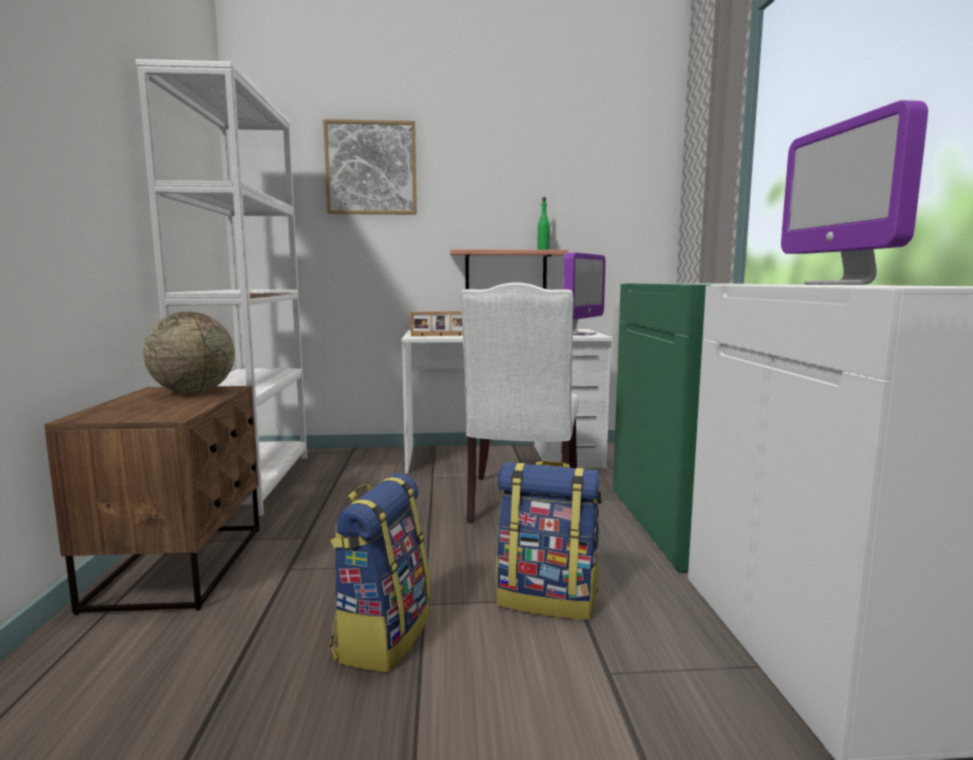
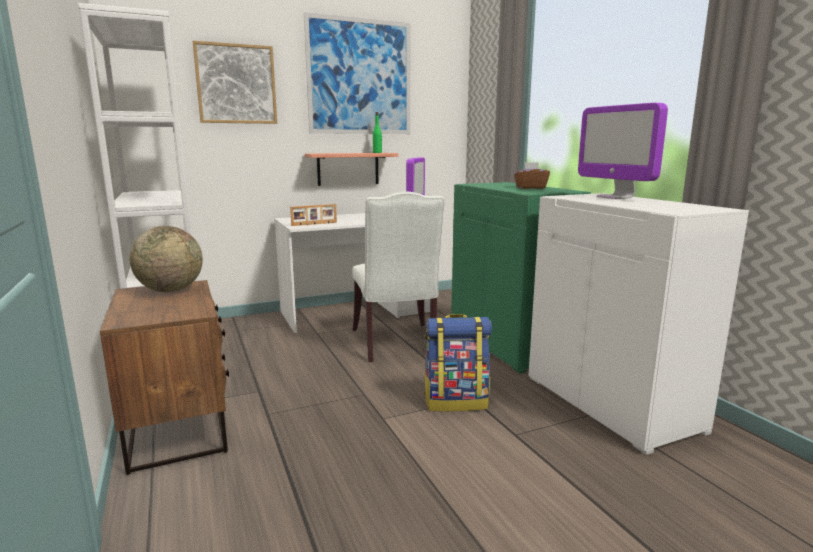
camera: 20 degrees left, 5 degrees up
(382, 636) = (371, 442): backpack -> none
(526, 155) = (360, 77): none -> picture
(722, 283) = (530, 188): none -> brown tissue box

